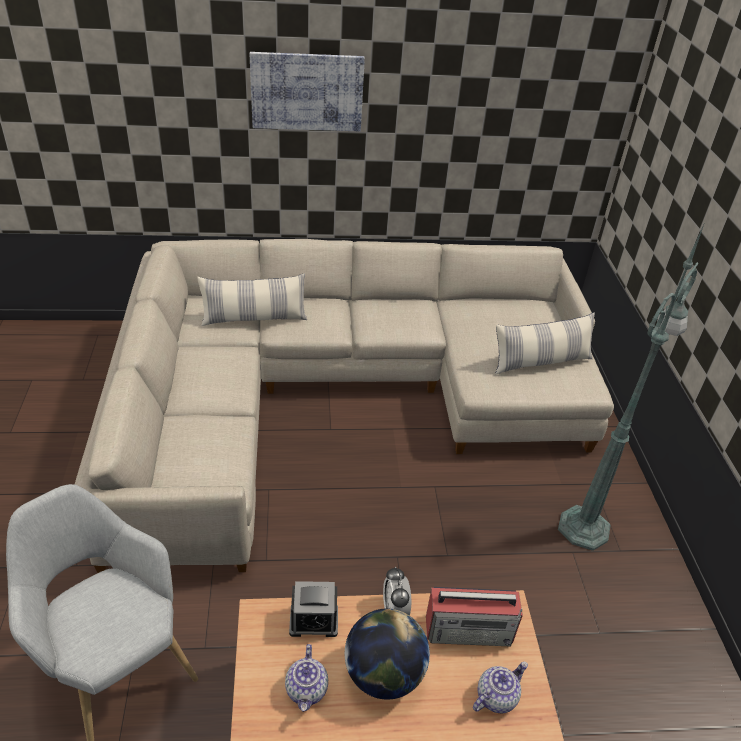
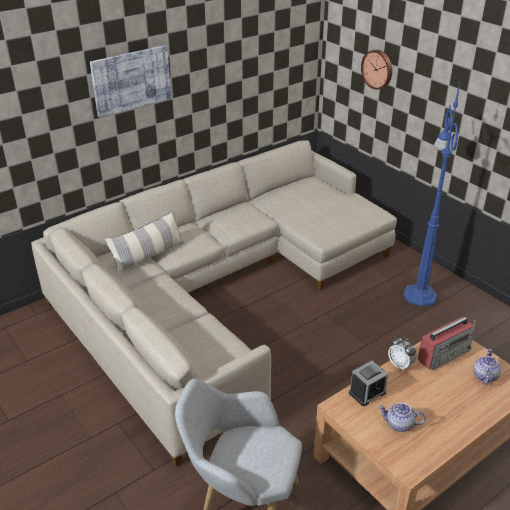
camera: 30 degrees left, 5 degrees down
(307, 690) = (399, 424): teapot -> teapot turned 135 degrees clockwise
(383, 674) = (426, 396): globe -> none
(541, 362) = (342, 210): pillow -> none
(585, 526) = (420, 294): green floor lamp -> blue floor lamp
(674, 177) = (378, 69): none -> wall clock

